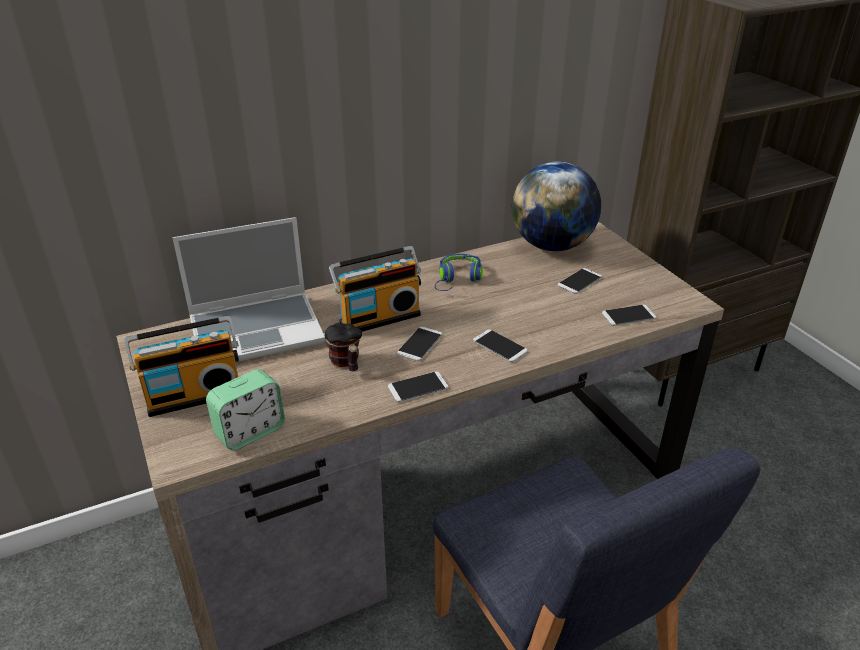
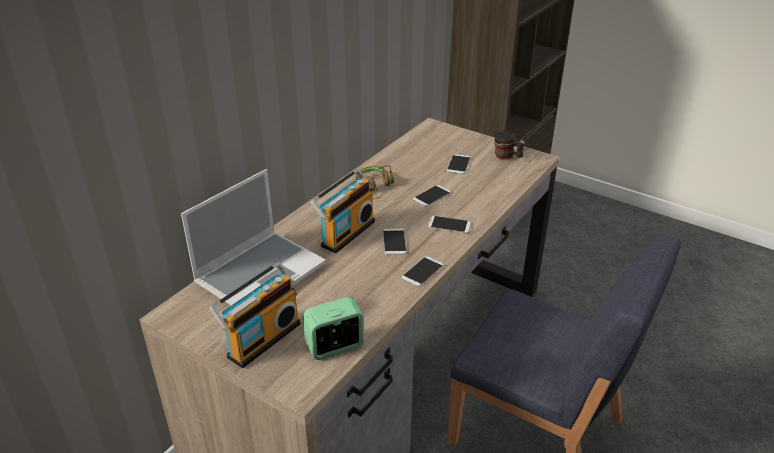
camera: 30 degrees left, 0 degrees up
(250, 431) = (335, 347): alarm clock -> alarm clock turned 135 degrees counterclockwise
(346, 363) = (355, 273): mug -> mug (507, 157)
(458, 279) = (375, 187): blue headphones -> brown headphones
(552, 245) = (417, 144): globe -> none
(628, 316) = (509, 178): phone -> phone (432, 196)

